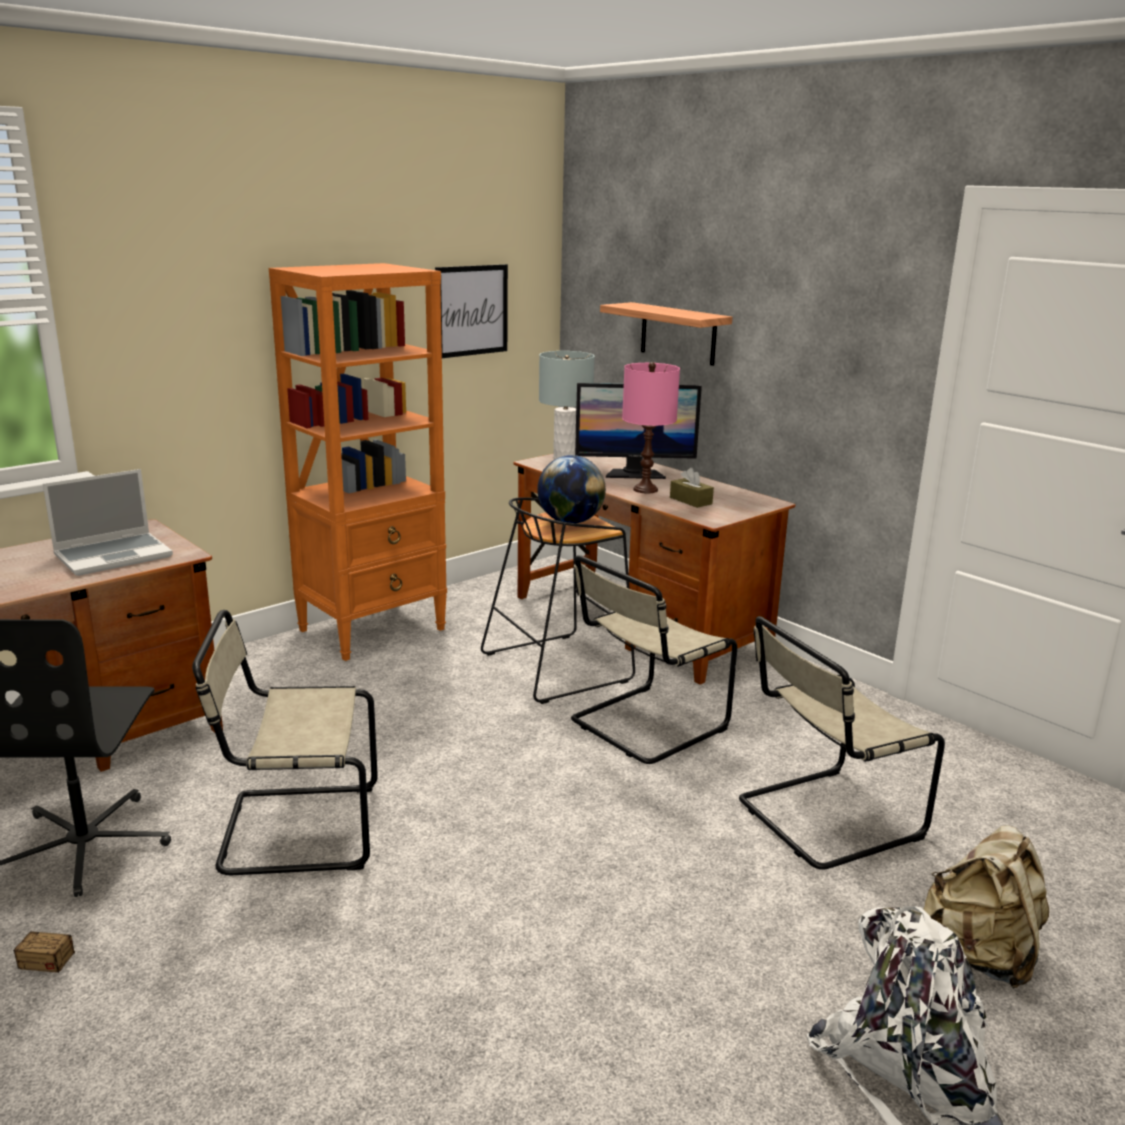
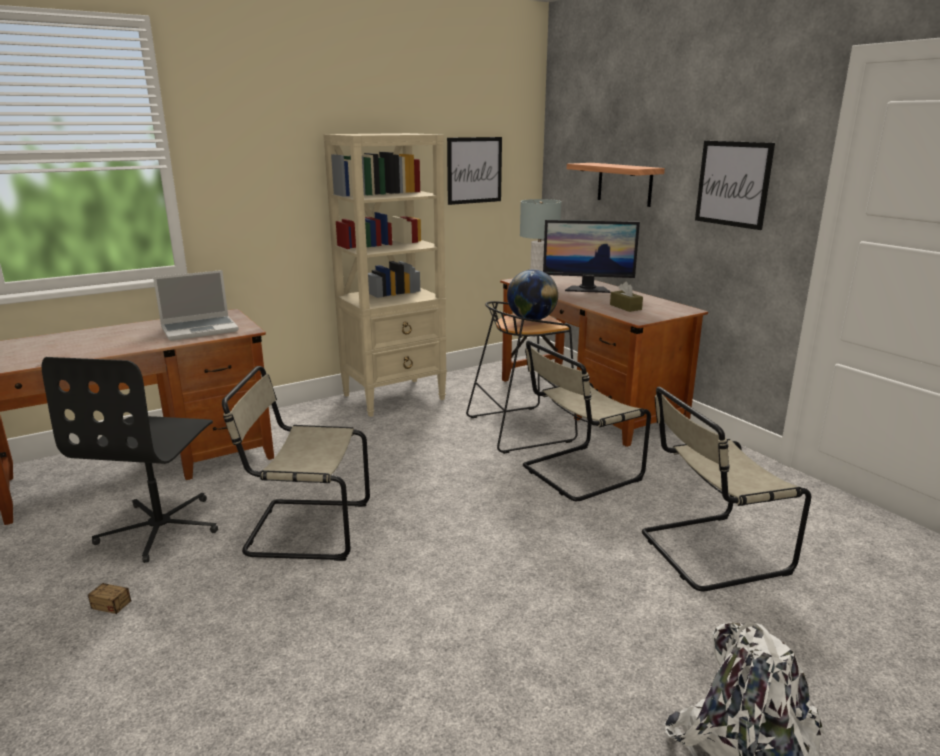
camera: 10 degrees right, 0 degrees up
(373, 629) = (395, 397): orange bookcase -> beige bookcase
(645, 489) = (592, 299): pink table lamp -> none
(822, 343) = (733, 184): none -> picture
(980, 955) = (829, 673): beige backpack -> none

